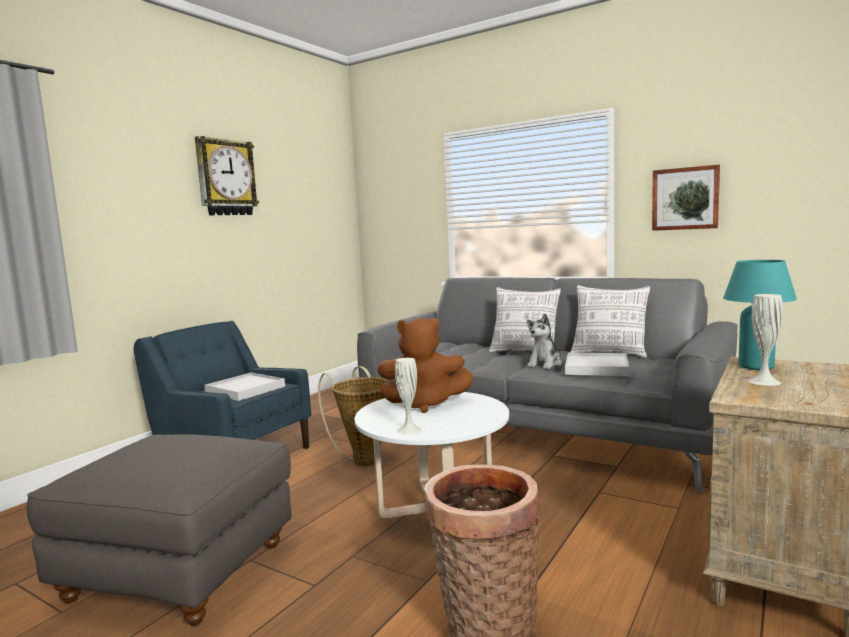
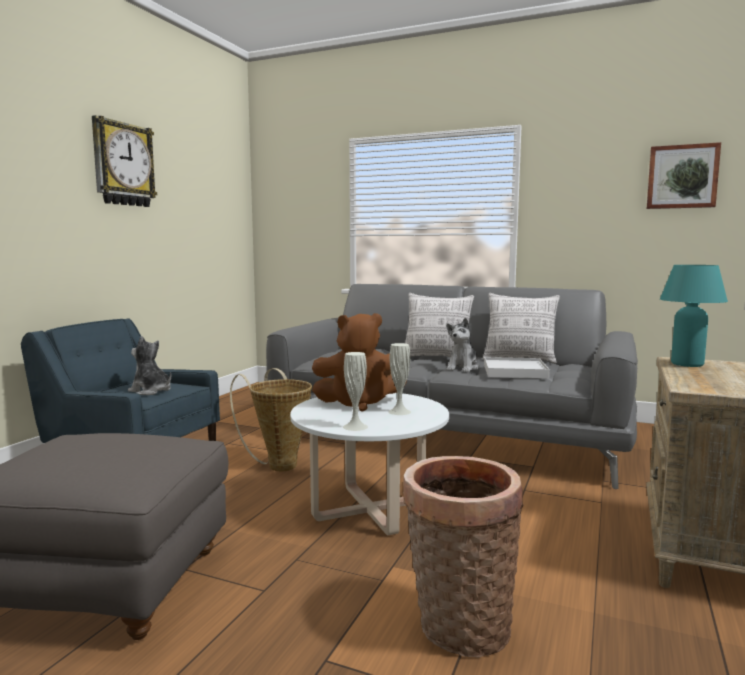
camera: 10 degrees left, 0 degrees up
(245, 390) = (151, 391): white tray -> plush toy
(685, 198) = (585, 215): picture -> picture (682, 177)
(764, 381) = (704, 375): white vase -> white vase (399, 411)

